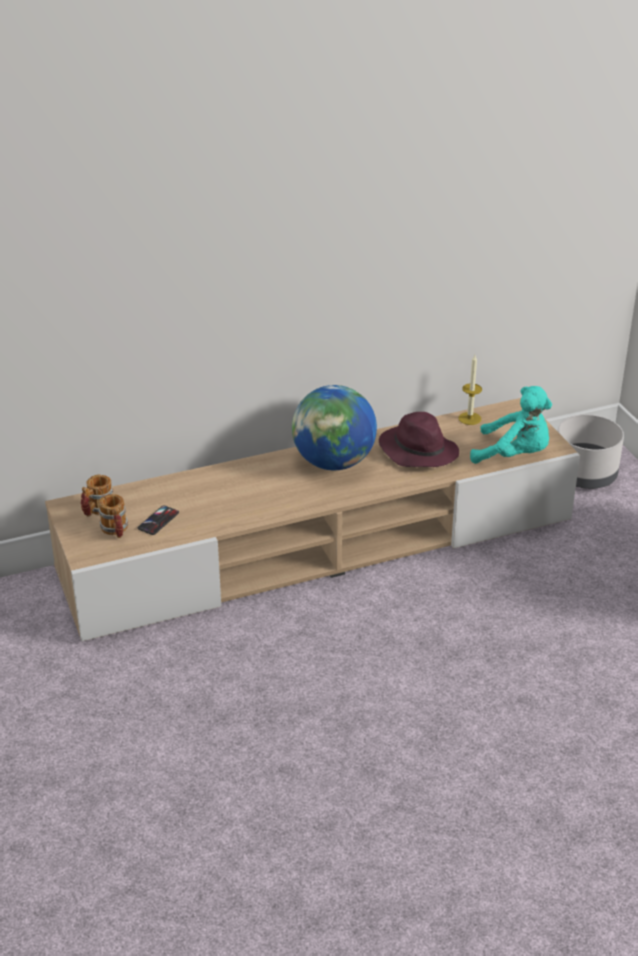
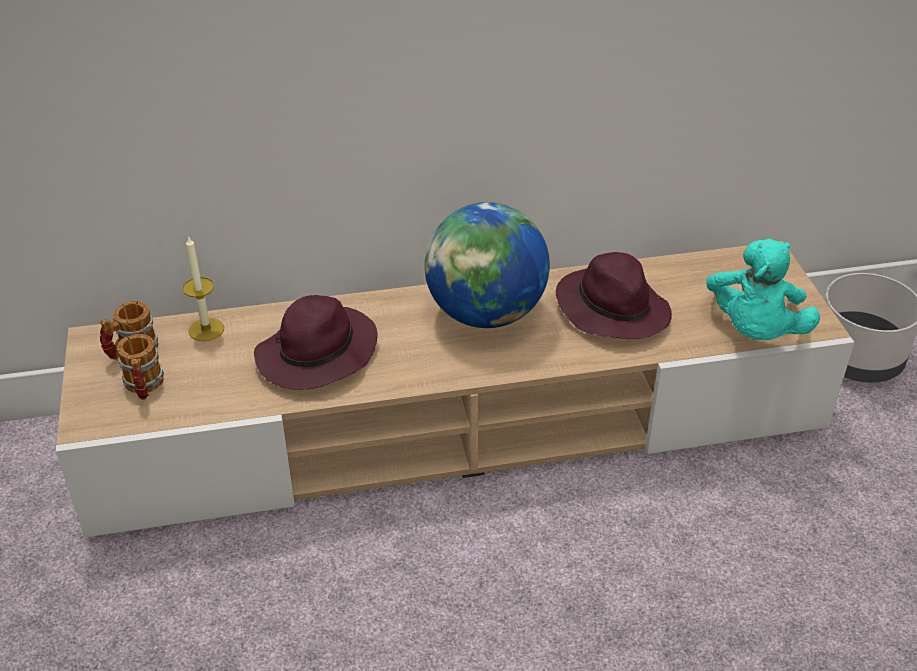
camera: 10 degrees right, 5 degrees up
(158, 521) = (209, 378): phone -> none
(227, 500) = (317, 355): none -> purple hat
(469, 418) = (697, 266): candle -> candle (206, 329)
(514, 455) = (754, 331): turquoise plush toy -> turquoise plush toy turned 75 degrees clockwise

